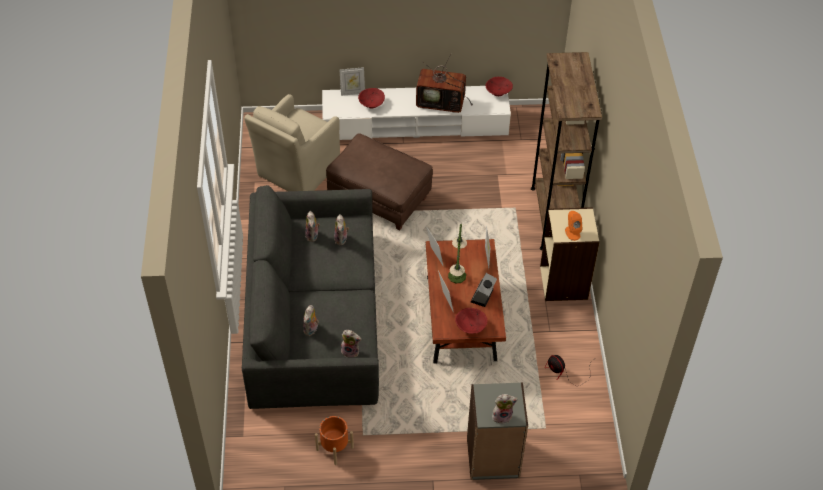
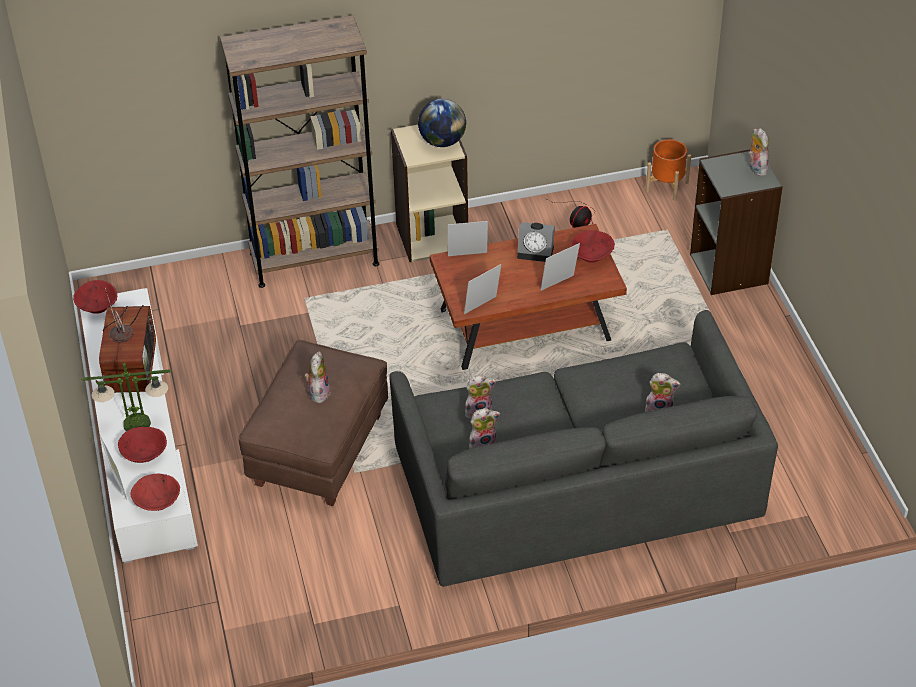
camera: 100 degrees left, 5 degrees down
(297, 171) = (276, 570): beige armchair -> none
(334, 107) = (158, 502): none -> red bowl
(335, 448) = (783, 414): orange planter -> orange planter (667, 186)
(351, 351) = (677, 364): plush toy -> plush toy (318, 392)
(457, 276) = (510, 280): table lamp -> table lamp (137, 424)
(572, 232) = (442, 141): orange speaker -> globe

